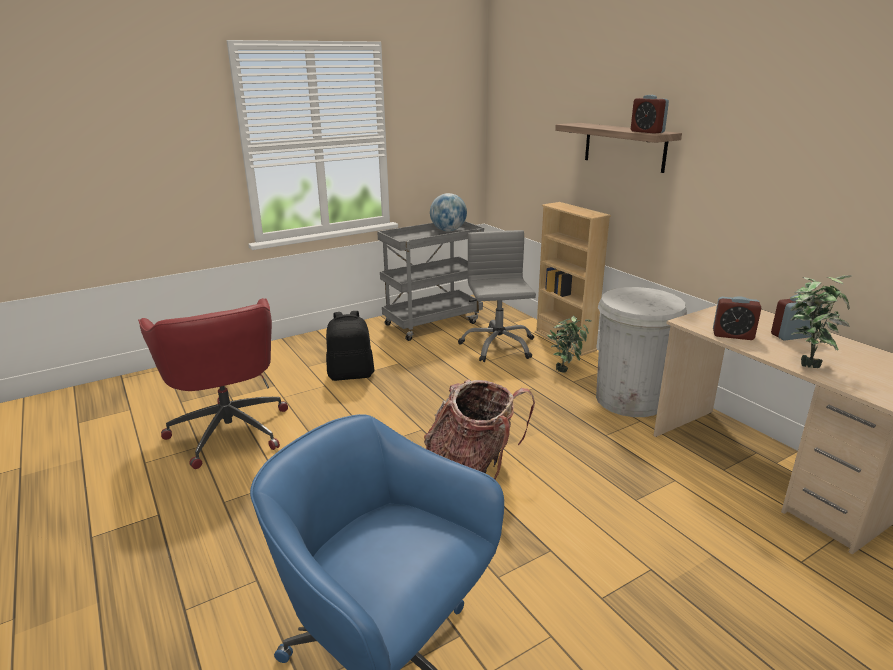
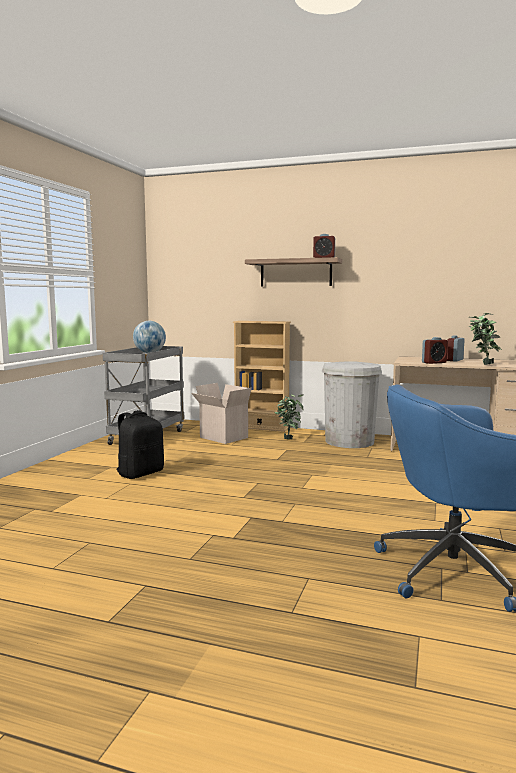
camera: 40 degrees left, 15 degrees down
(229, 429) = (97, 526): red office chair -> none
(473, 467) = (327, 488): backpack -> none
(498, 346) = (222, 437): grey office chair -> cardboard box

